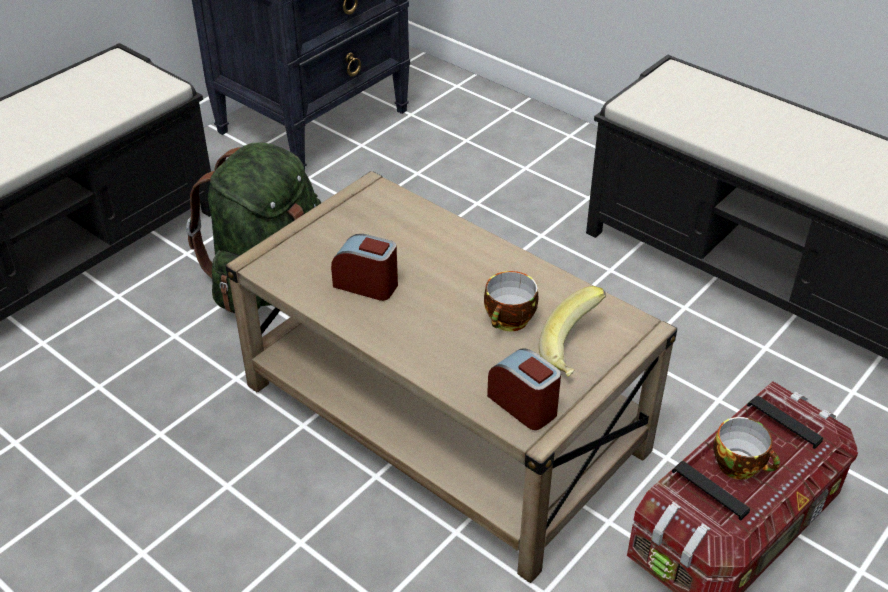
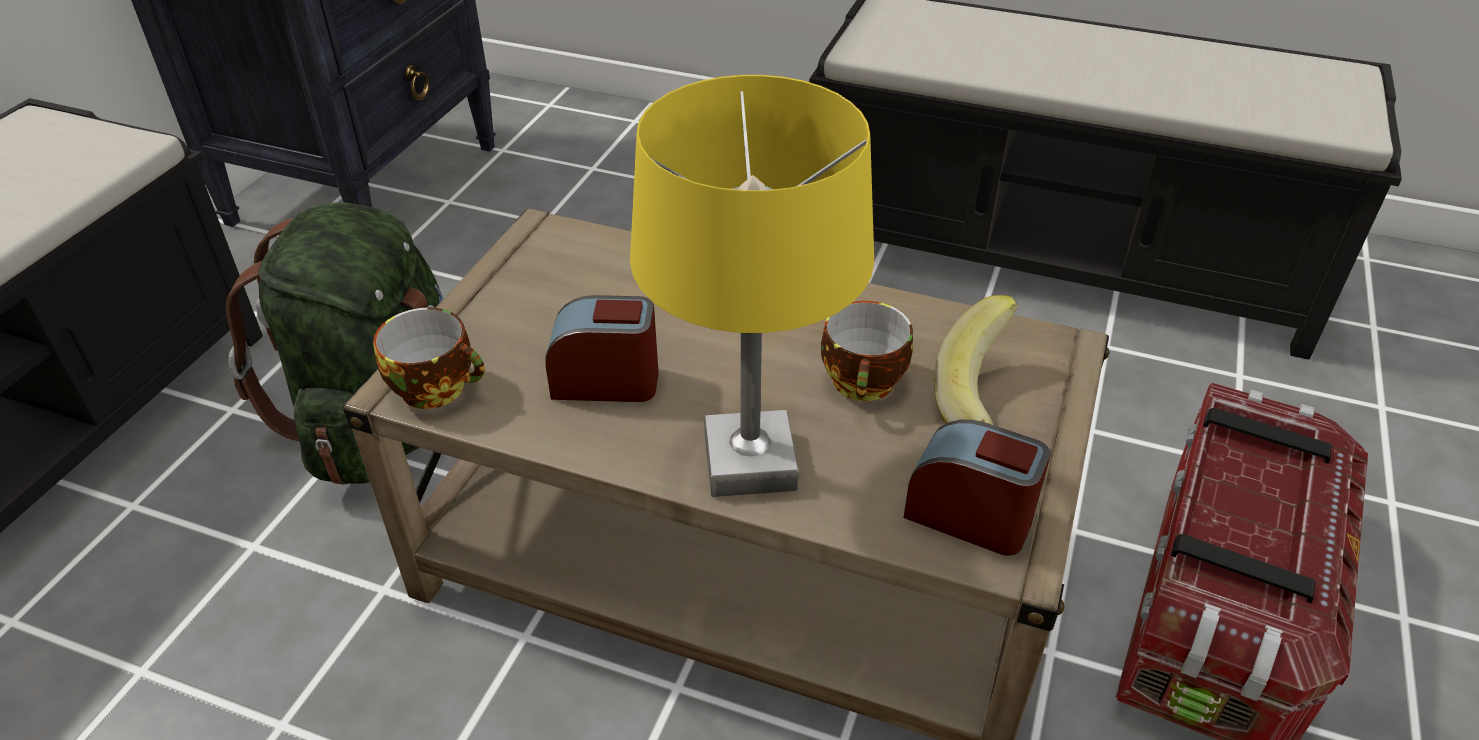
camera: 20 degrees left, 0 degrees up
(421, 346) = (749, 462): none -> yellow table lamp
(740, 465) = (1250, 516): cup -> cup (438, 387)

